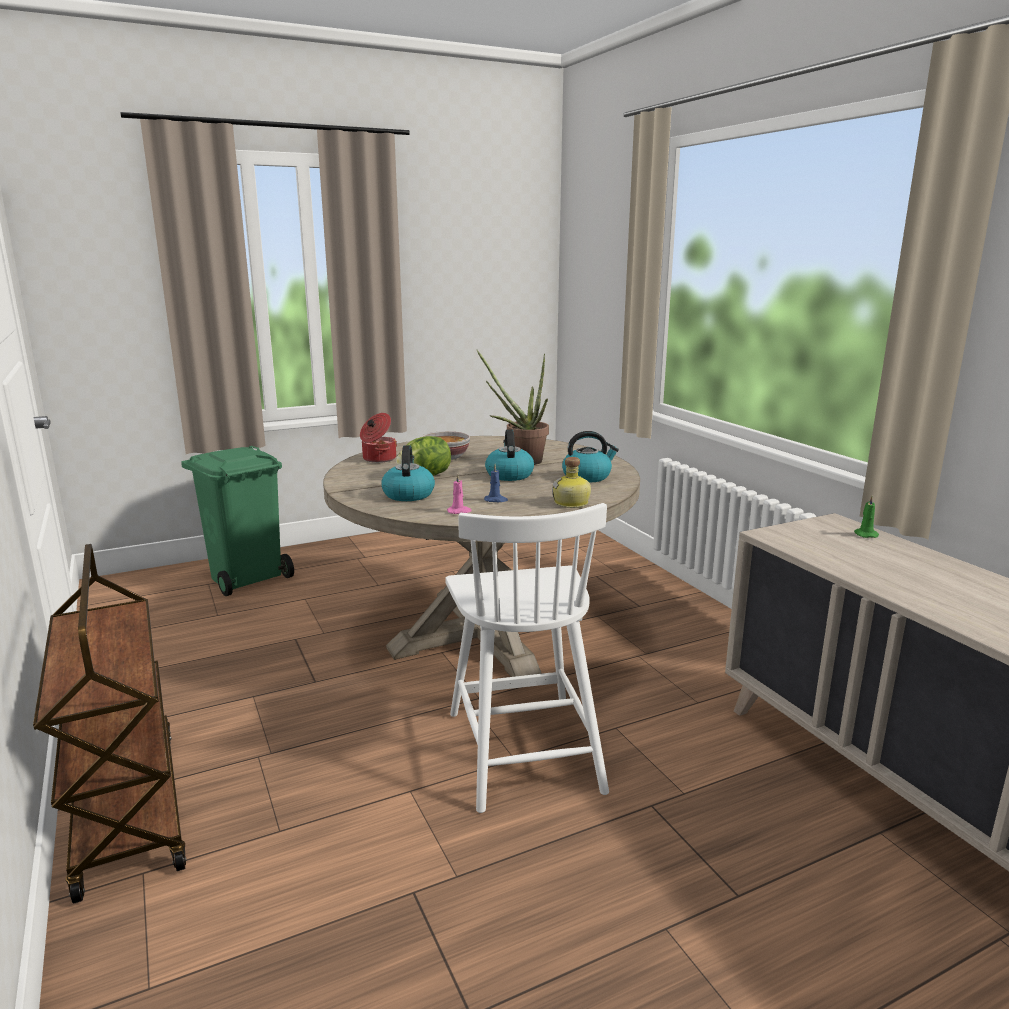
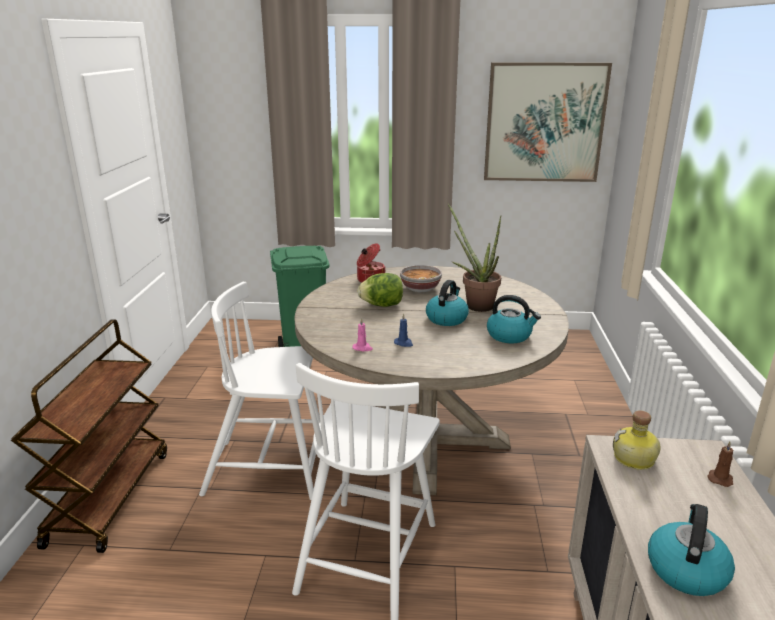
camera: 30 degrees right, 5 degrees up
(330, 710) = (269, 469): none -> white chair
(408, 494) = (348, 321): kettle -> kettle (686, 569)
(488, 279) = (544, 123): none -> picture
(572, 503) = (459, 362): bottle -> bottle (634, 460)
(865, 534) = (720, 478): green candle -> brown candle

